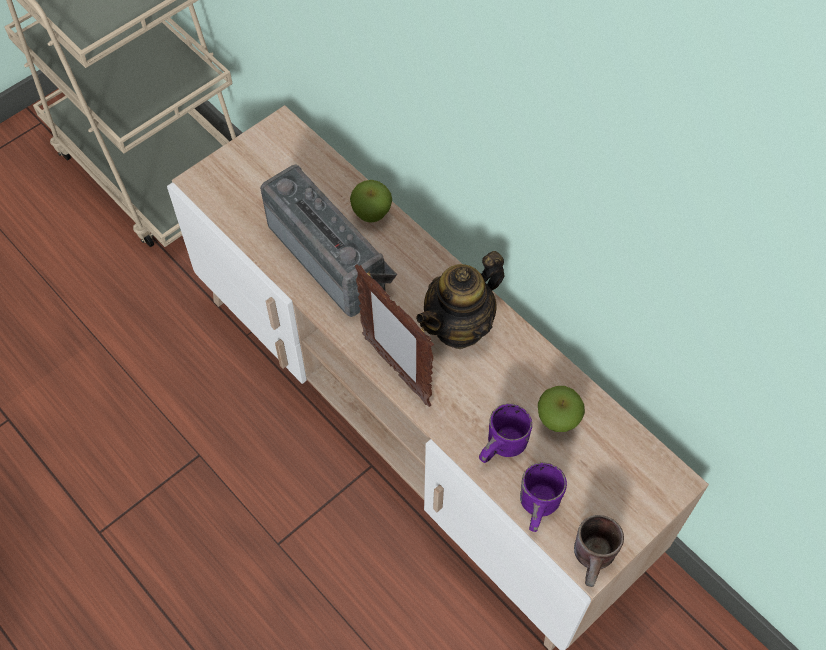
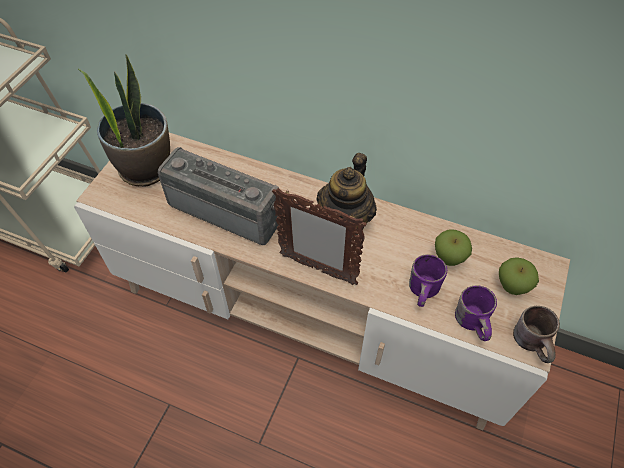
camera: 25 degrees left, 5 degrees down
(264, 167) = (145, 167): none -> potted plant
(371, 214) = (241, 171): apple -> apple (512, 286)

